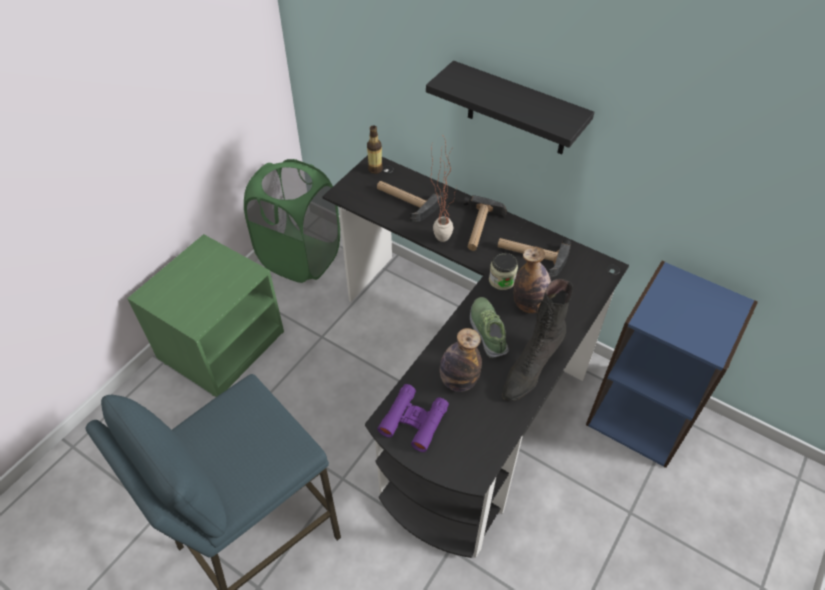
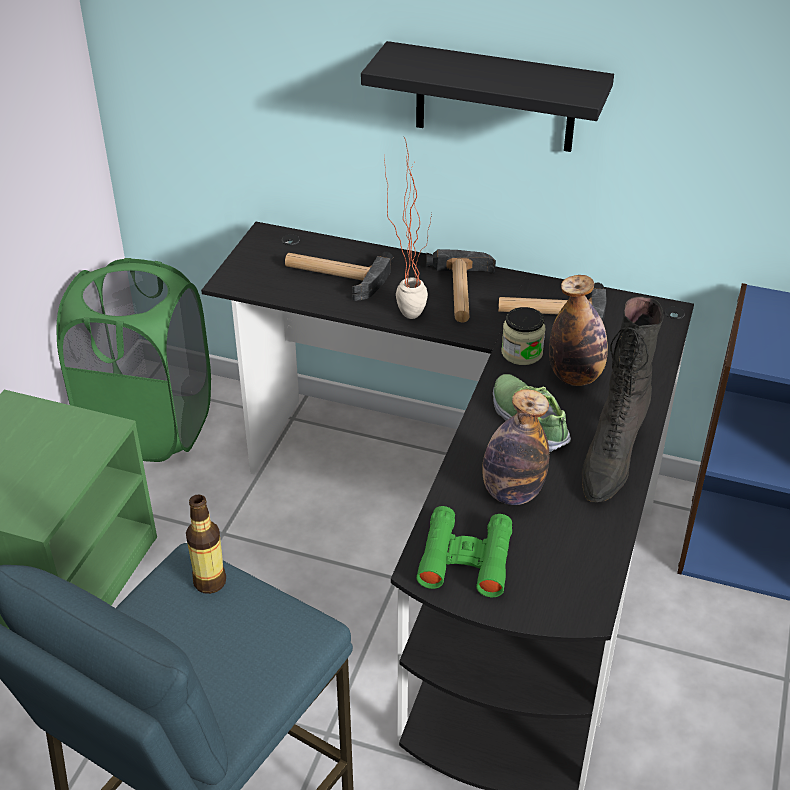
camera: 15 degrees left, 10 degrees down
(375, 169) = (272, 242): bottle -> bottle (209, 582)
(414, 421) = (465, 559): purple binoculars -> green binoculars

